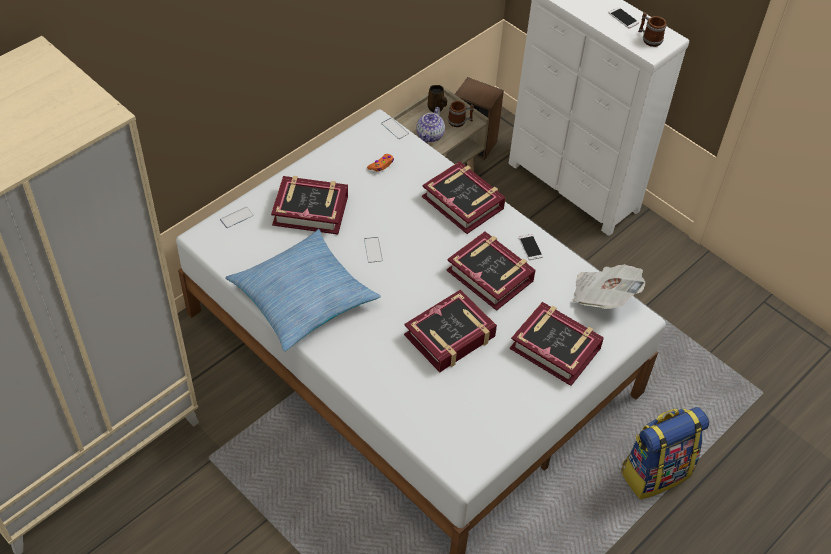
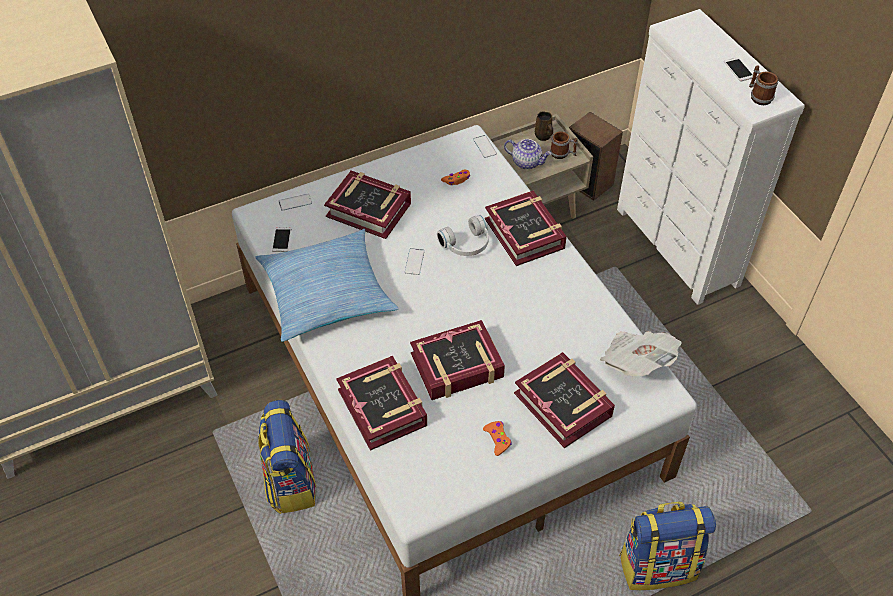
camera: 20 degrees right, 0 degrees up
(302, 485) = (290, 481): none -> backpack
(415, 224) = (467, 245): none -> white headphones
(430, 136) = (527, 162): teapot -> teapot turned 105 degrees counterclockwise
(490, 275) = (524, 313): book -> book (383, 407)
(511, 392) = (497, 439): none -> orange game controller
(530, 247) = (577, 294): phone -> phone (281, 240)

